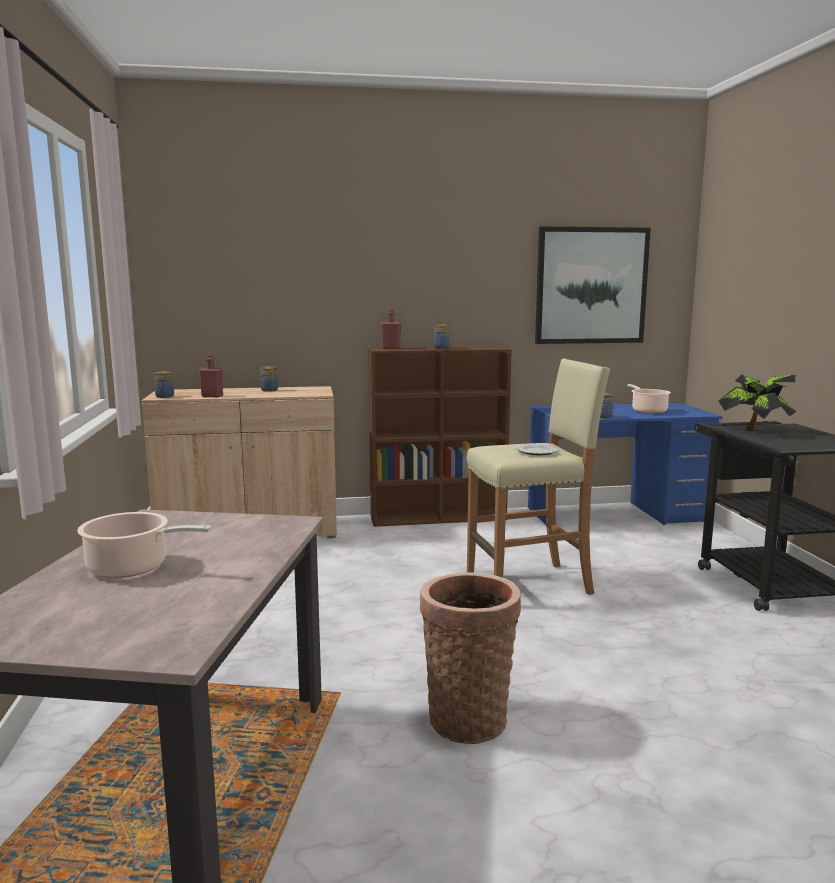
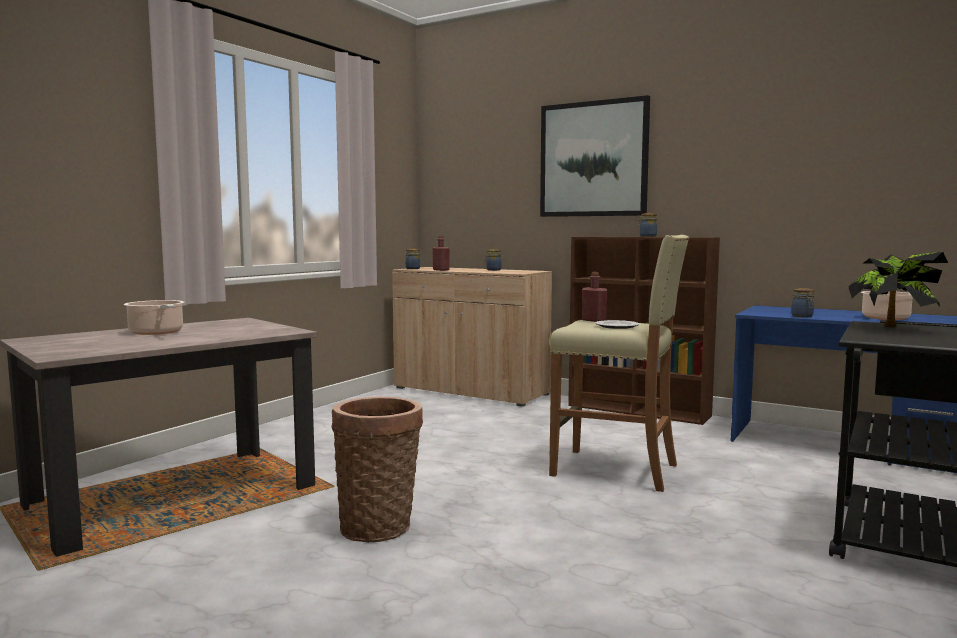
camera: 40 degrees right, 5 degrees down
(391, 348) = (600, 236): red bottle -> red bottle (594, 320)
(591, 286) = (835, 168): picture -> picture (593, 159)

